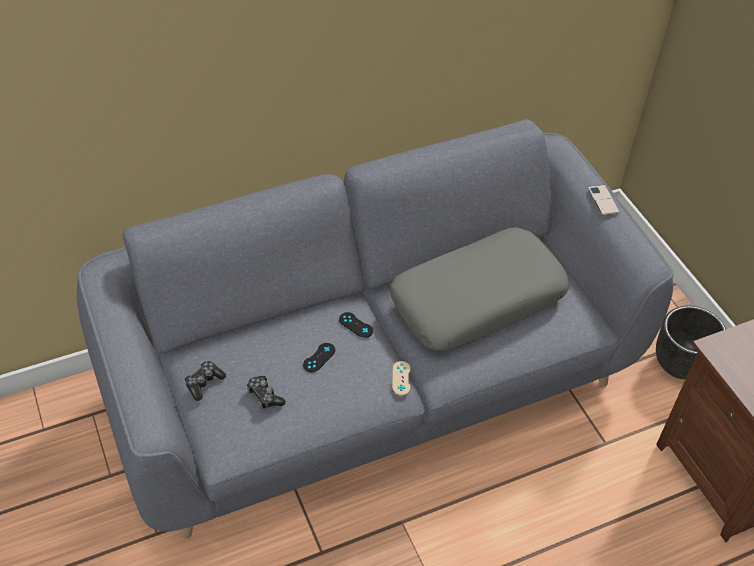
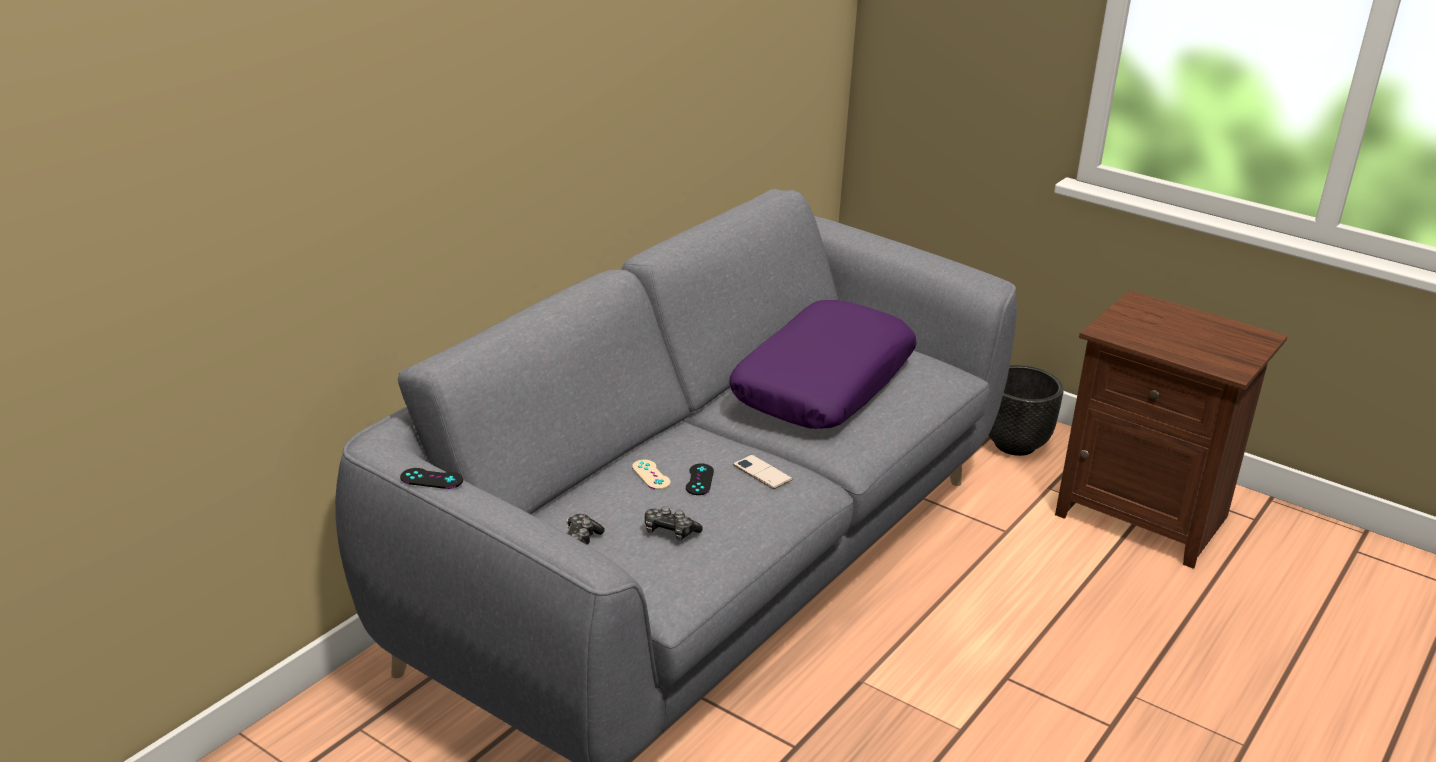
camera: 30 degrees left, 20 degrees down
(356, 325) = (711, 442): black game controller -> black game controller (431, 479)
(401, 378) = (809, 469): beige game controller -> beige game controller (651, 475)
(477, 299) = (823, 384): grey pillow -> purple pillow
(603, 200) = (895, 247): phone -> phone (762, 472)

